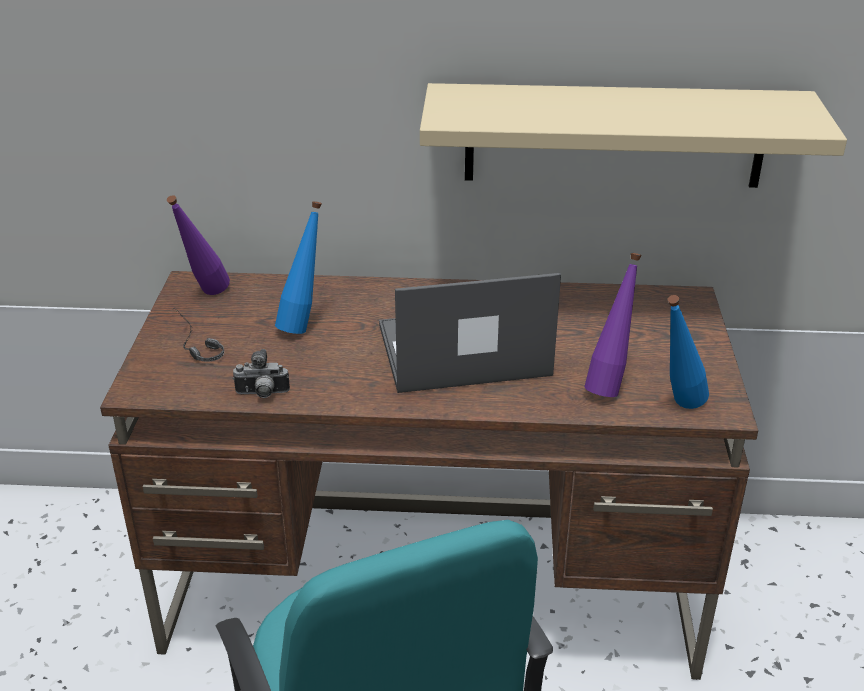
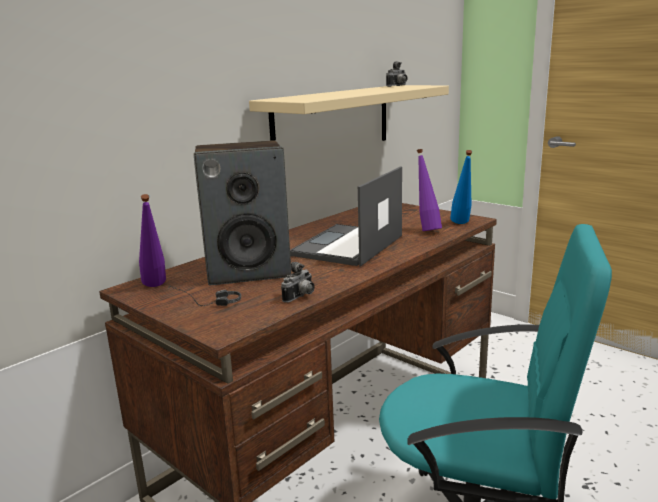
camera: 50 degrees left, 15 degrees down
(304, 325) = (249, 271): blue bottle -> speaker
(778, 102) = (398, 86): none -> camera

